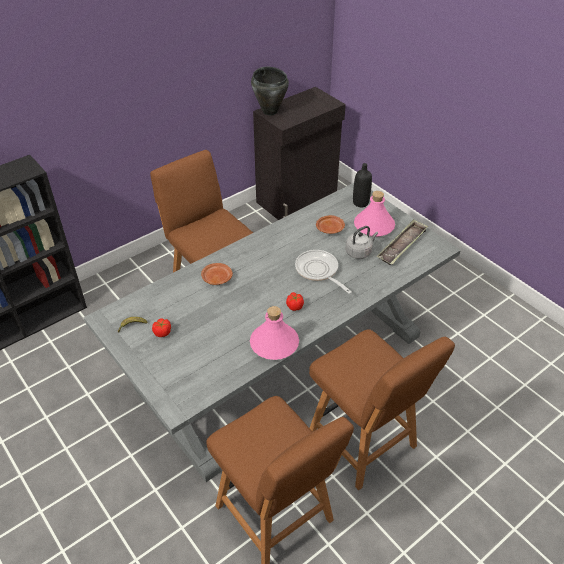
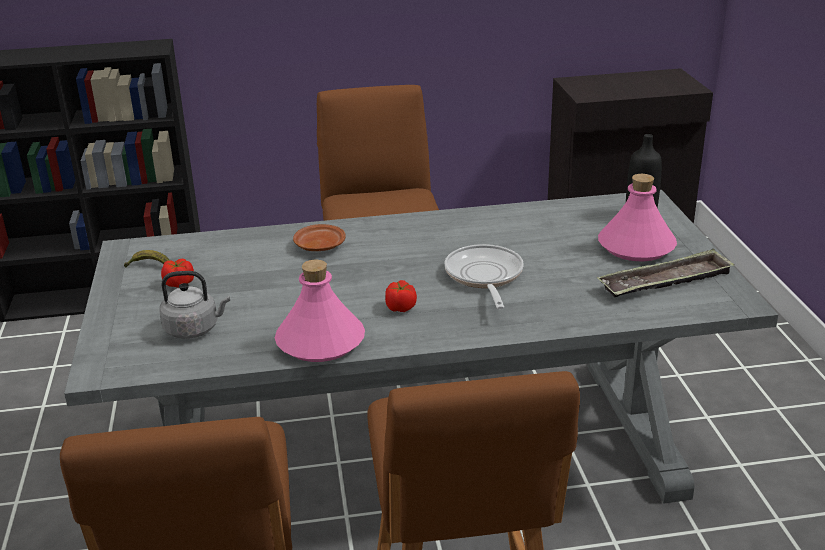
camera: 30 degrees right, 15 degrees down
(270, 111) = (579, 82): black cooking pot -> none
(330, 228) = (556, 233): brown plate -> none
(359, 252) = (578, 271): grey kettle -> grey kettle (194, 329)

